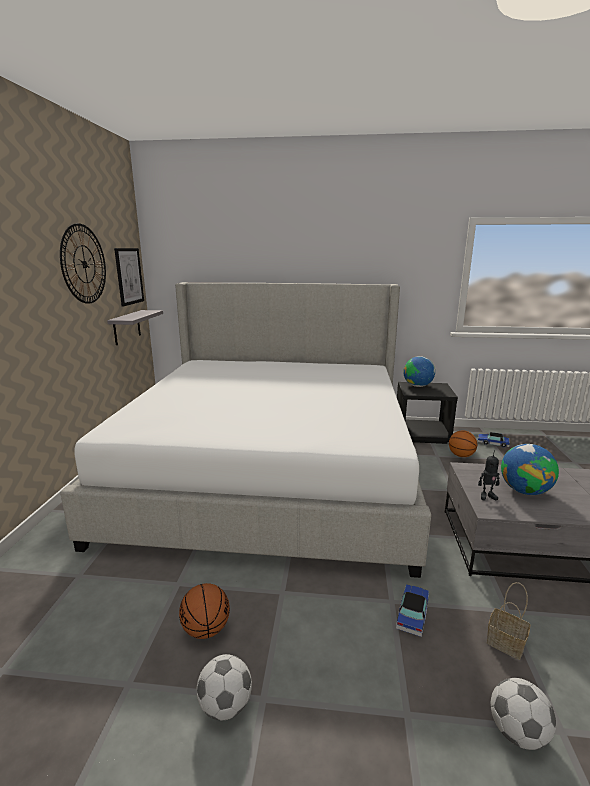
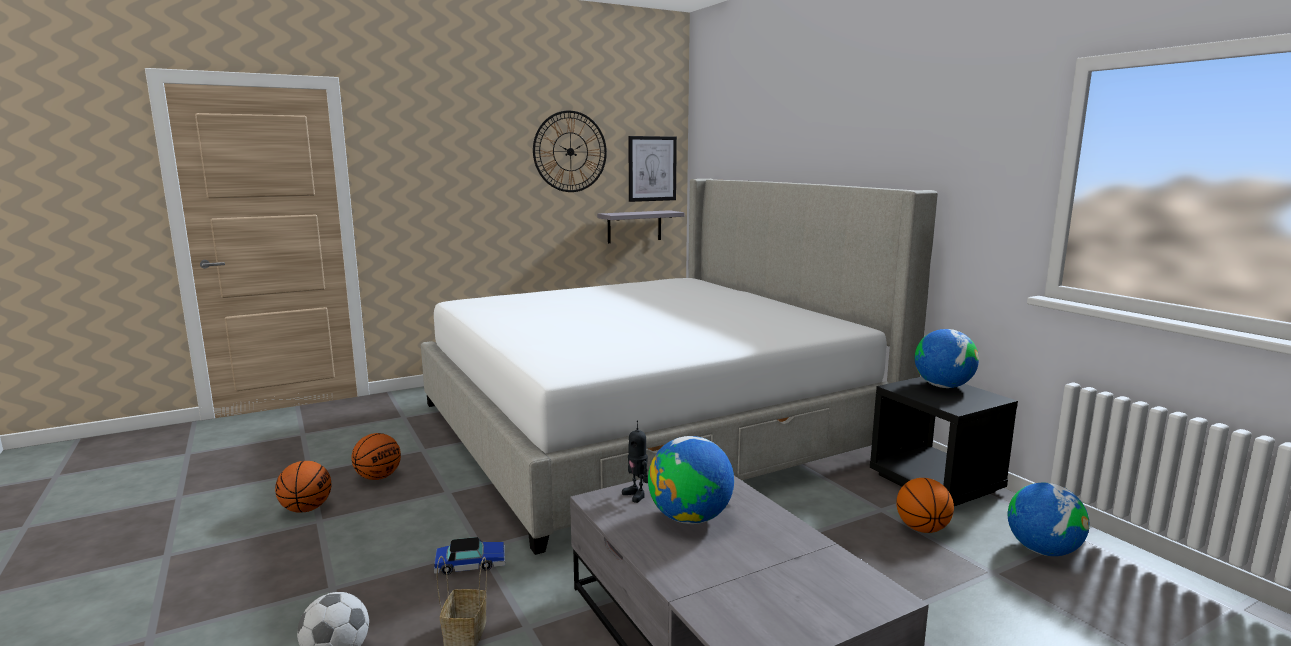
camera: 55 degrees right, 5 degrees down
(225, 705) = (306, 509): football -> basketball
(492, 443) = (1042, 550): toy car -> globe

